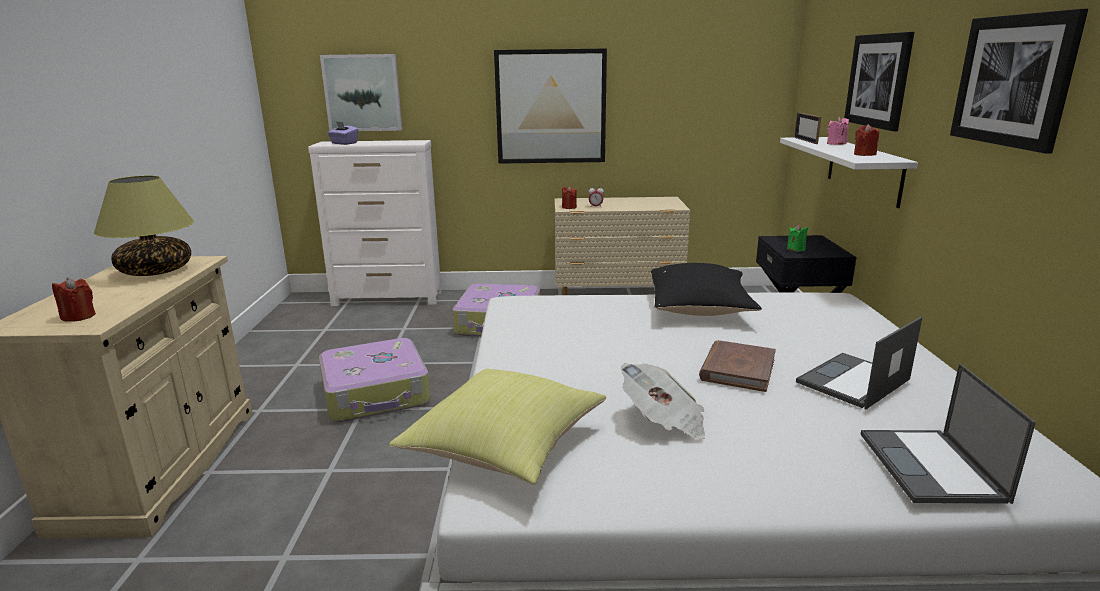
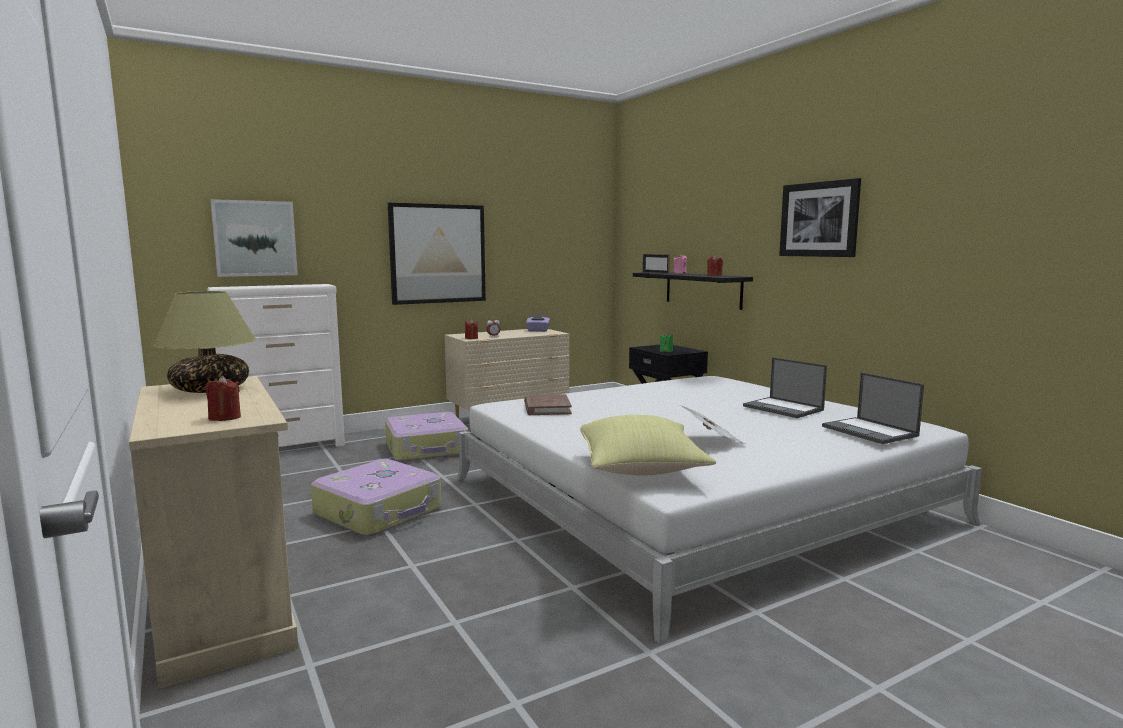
camera: 30 degrees left, 10 degrees down
(344, 143) = (244, 287): purple tissue box -> purple tissue box (538, 331)
(700, 310) = (641, 392): black pillow -> none
(737, 369) = (714, 413): brown book -> brown book (547, 408)
(853, 381) = (784, 408): laptop -> laptop turned 60 degrees counterclockwise
(863, 169) = (702, 289): white shelf -> black shelf
(878, 80) = (706, 228): picture -> none

